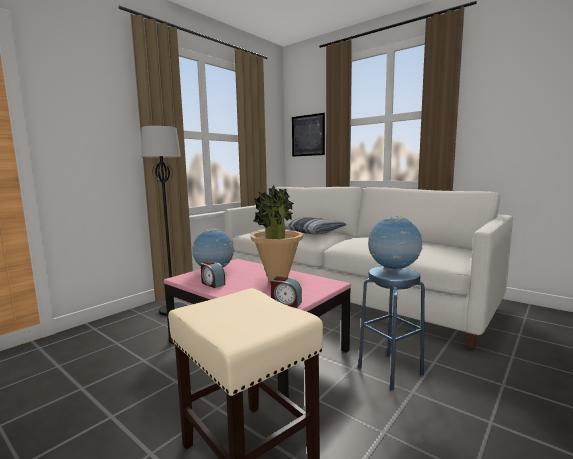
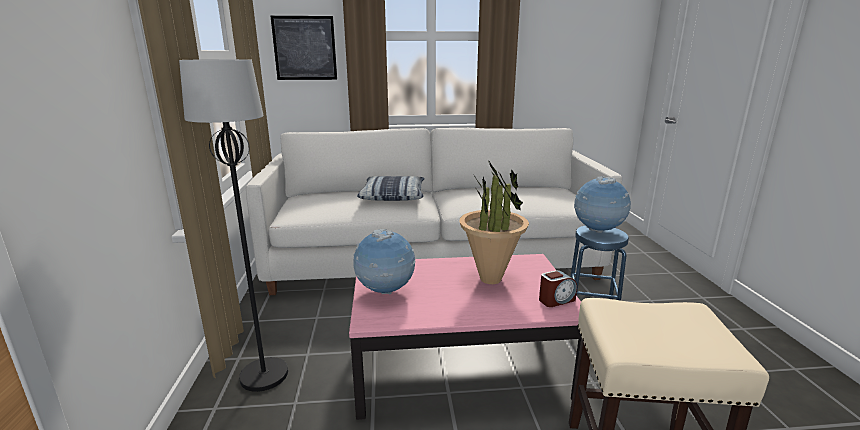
camera: 45 degrees left, 10 degrees up
(212, 284) = (432, 310): alarm clock -> none

